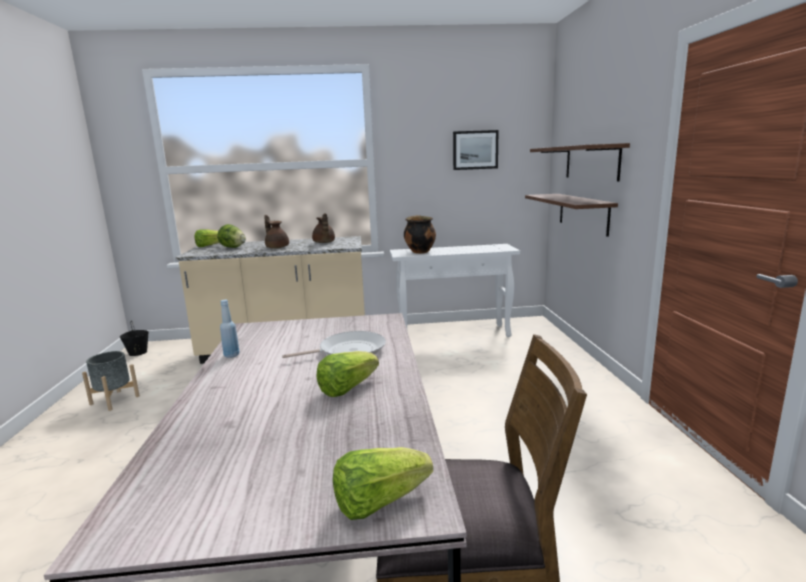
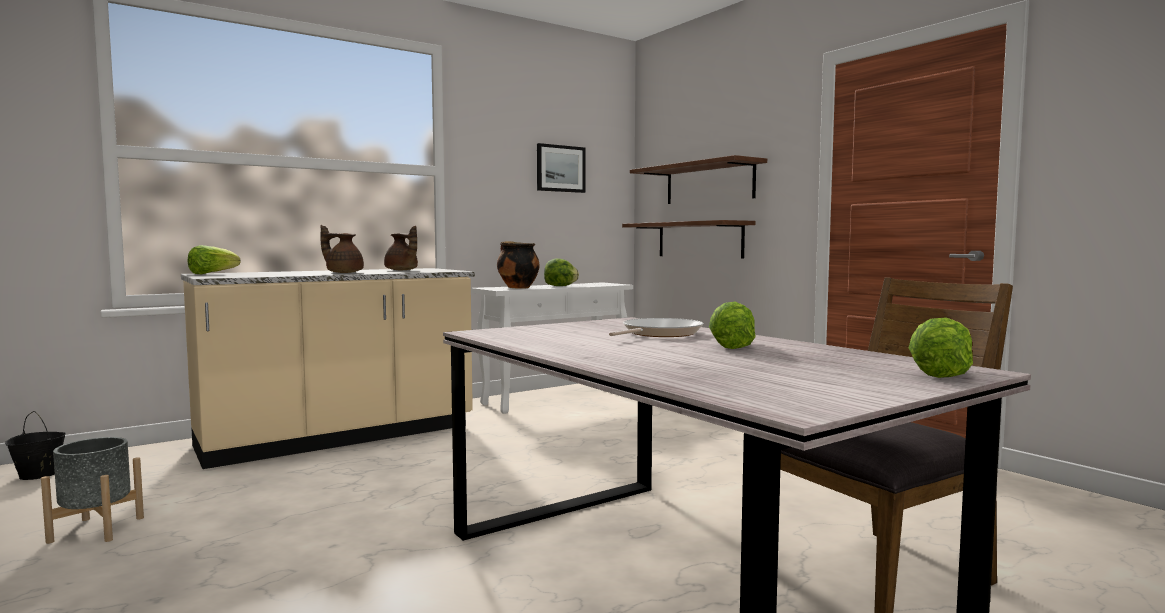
camera: 30 degrees left, 10 degrees down
(231, 355) = (529, 344): blue bottle -> none
(232, 247) = (264, 273): lettuce -> lettuce (560, 286)

